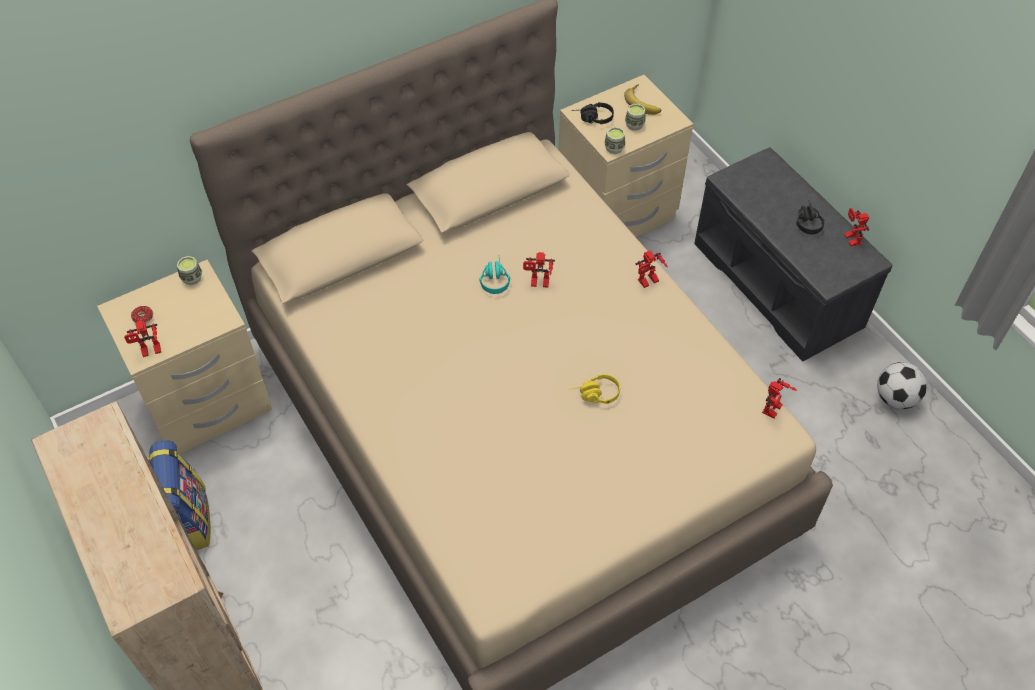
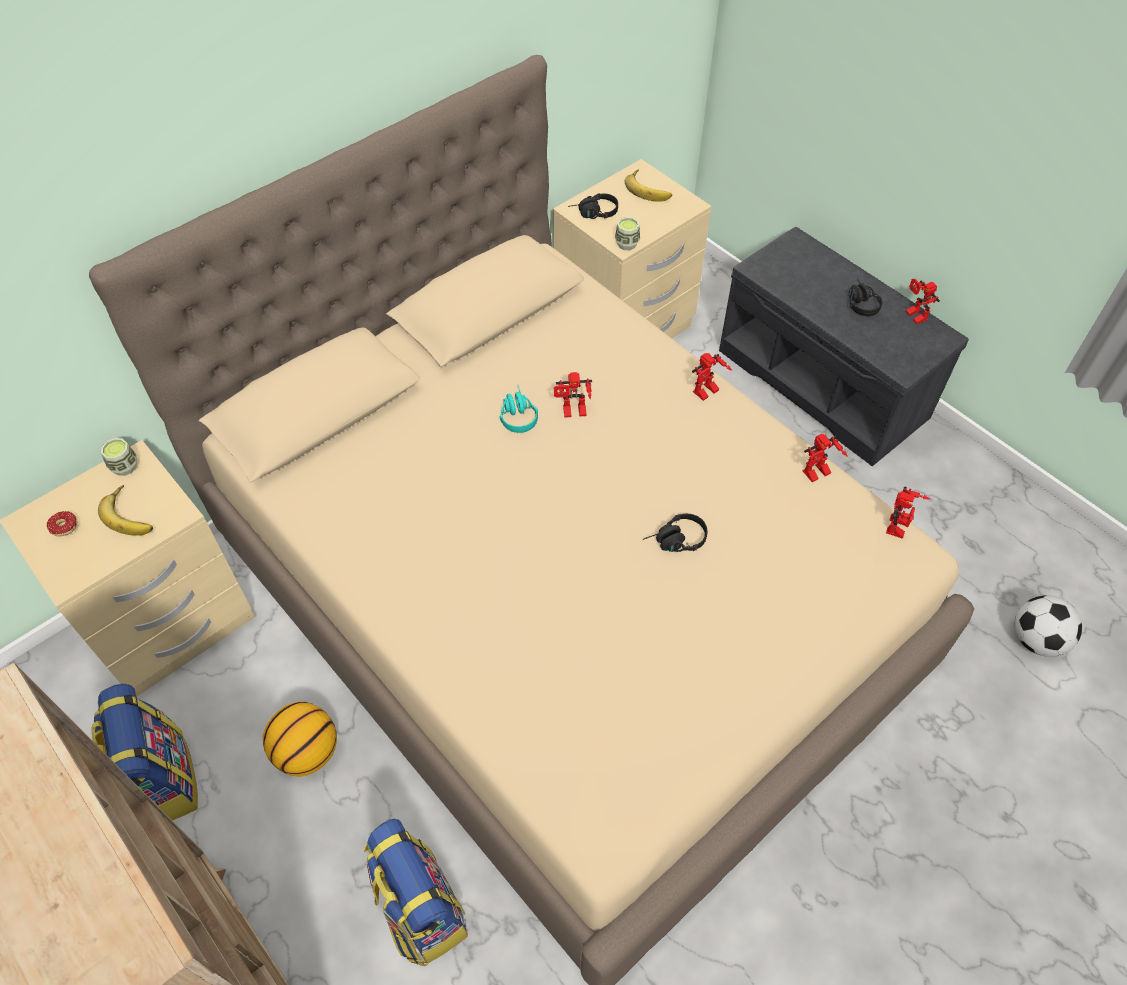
camera: 10 degrees left, 0 degrees up
(150, 352) = (79, 572): toy robot -> toy robot (817, 475)
(192, 315) = (131, 514): none -> banana
(296, 518) = (307, 752): none -> basketball
(362, 646) = (420, 910): none -> backpack
(594, 395) = (675, 542): yellow headphones -> black headphones
(634, 125) = (644, 215): cup -> none
(895, 398) = (985, 493): football -> football (1036, 639)

